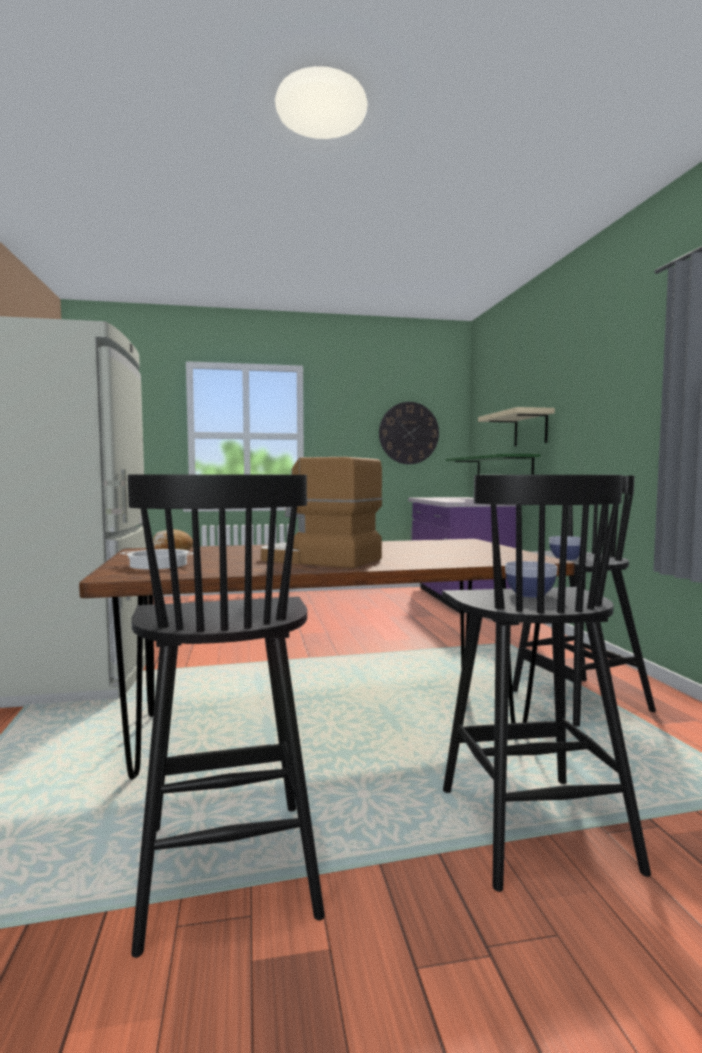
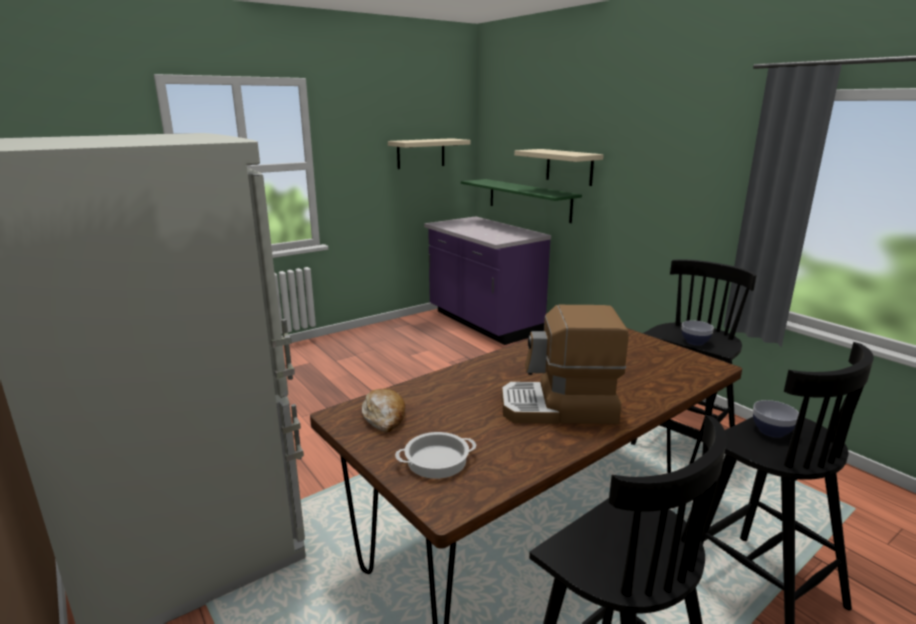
camera: 25 degrees left, 15 degrees up
(408, 433) = (421, 153): wall clock -> beige shelf

